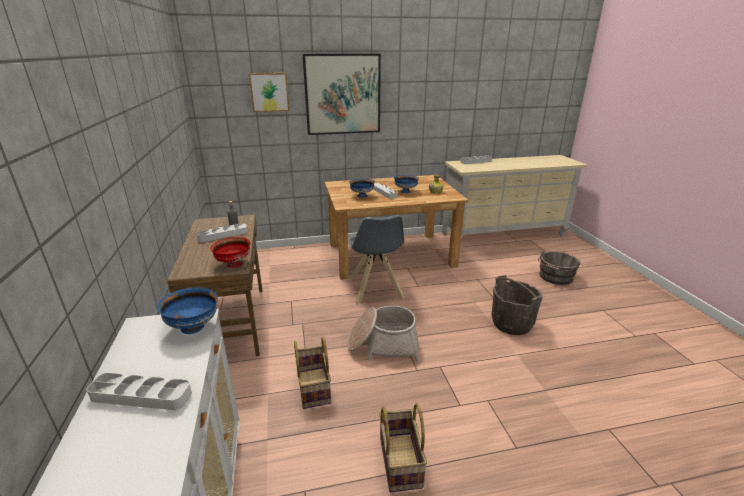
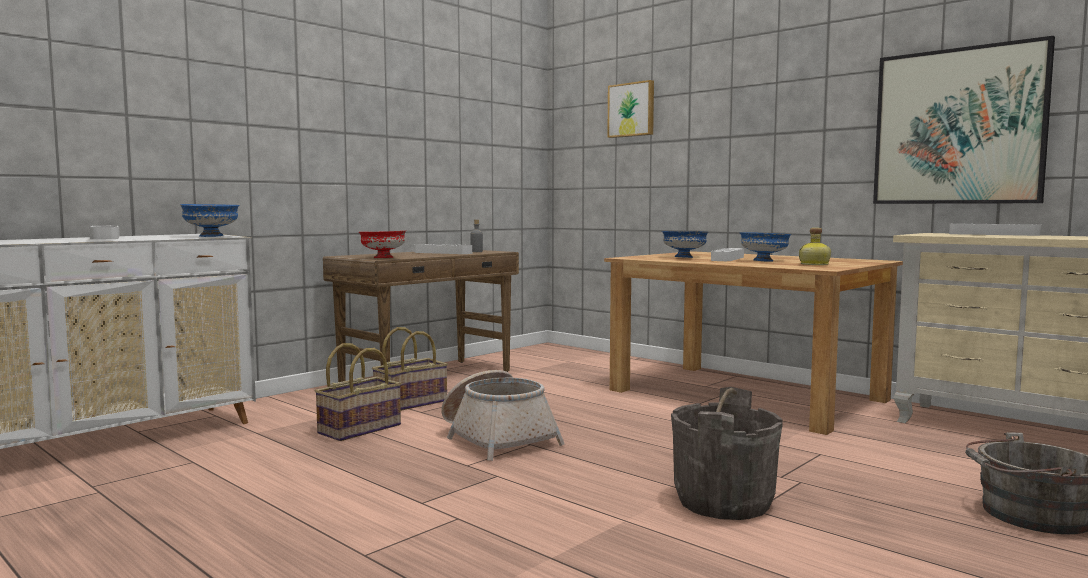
camera: 55 degrees right, 20 degrees down
(342, 94) = (728, 106): picture -> picture (958, 127)
(376, 289) = (626, 408): grey chair -> none
(399, 461) = (270, 491): basket -> basket (410, 403)

